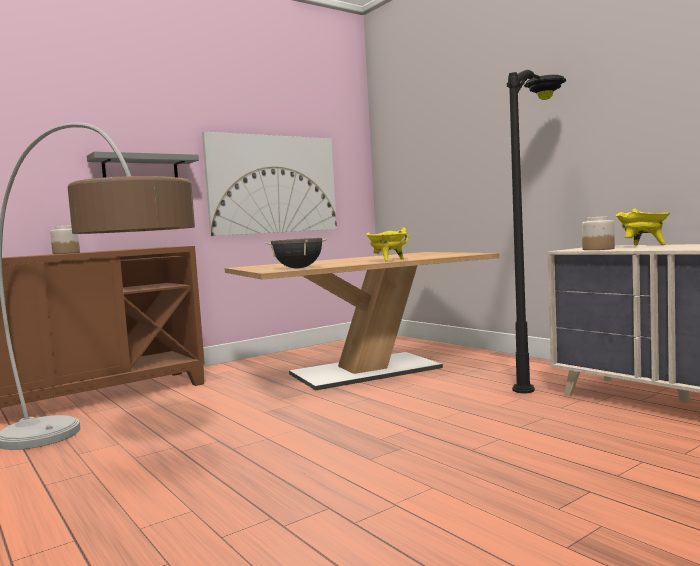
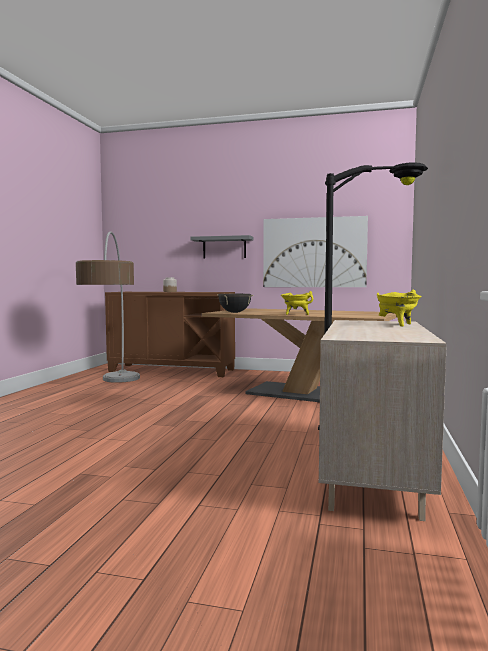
camera: 50 degrees right, 0 degrees up
(597, 249) = (350, 322): jar -> none

